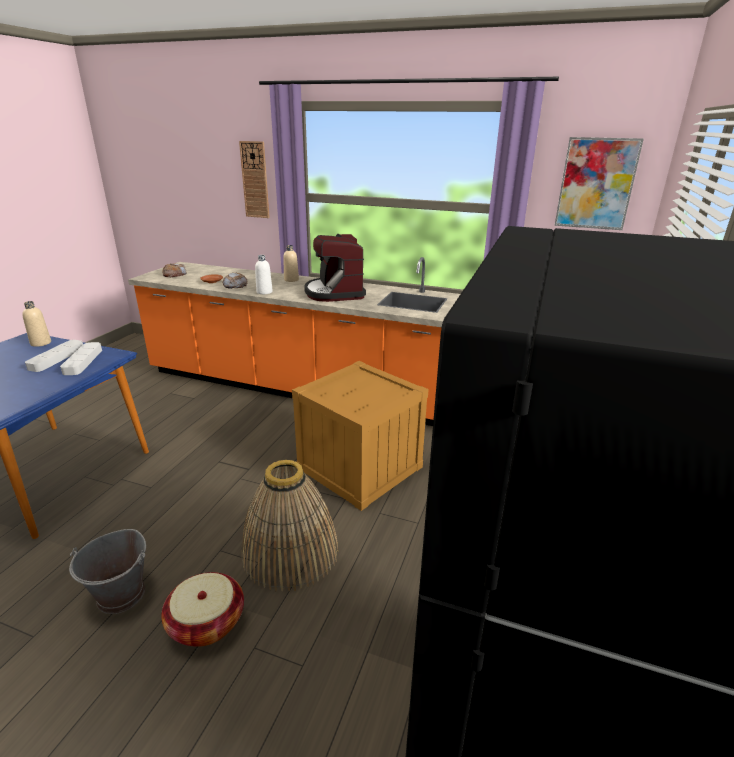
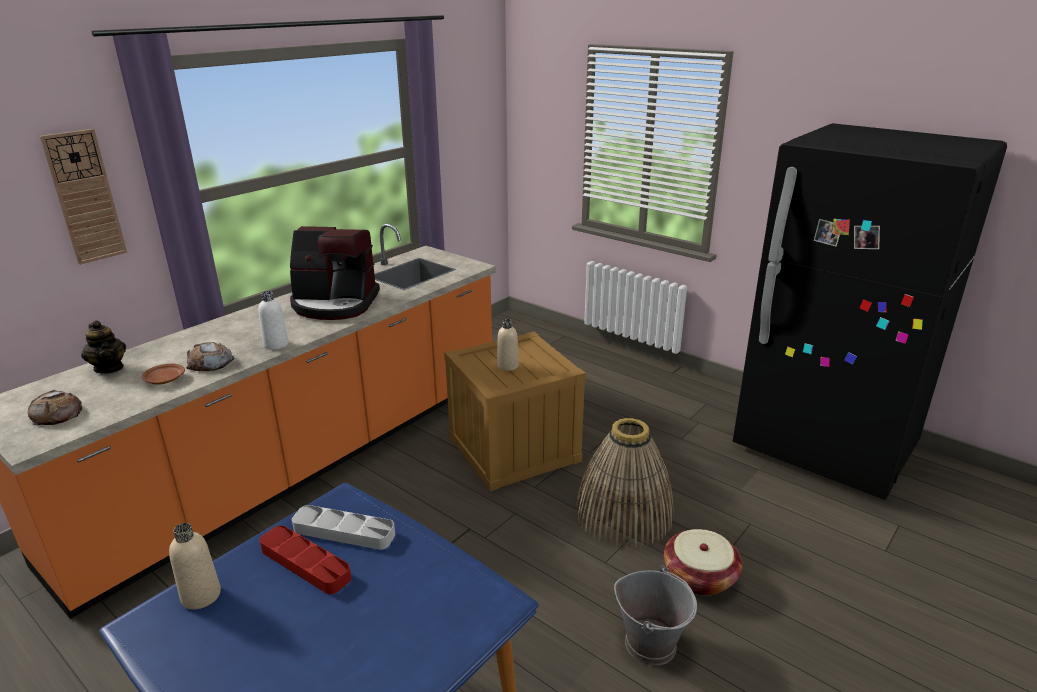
camera: 70 degrees left, 0 degrees up
(57, 358) = (305, 563): grey tray -> red tray
(223, 271) = (109, 368): none -> teapot
(291, 280) = (241, 322): beige bottle -> beige bottle (507, 366)
(596, 184) = (471, 108): picture -> none

